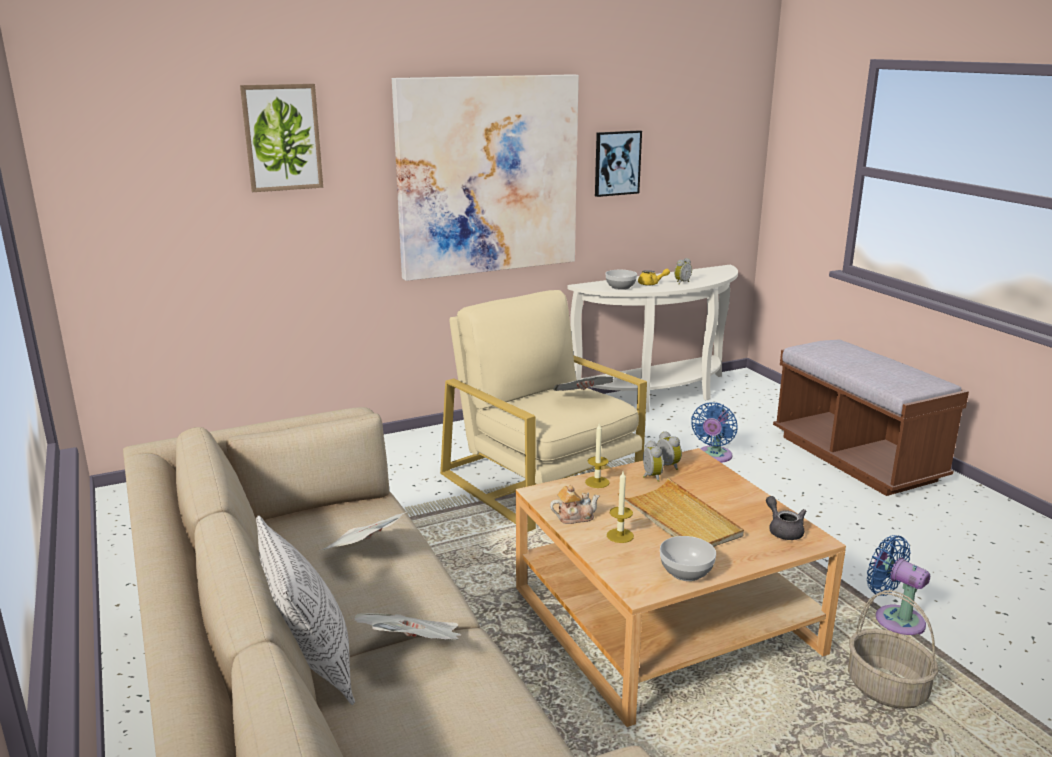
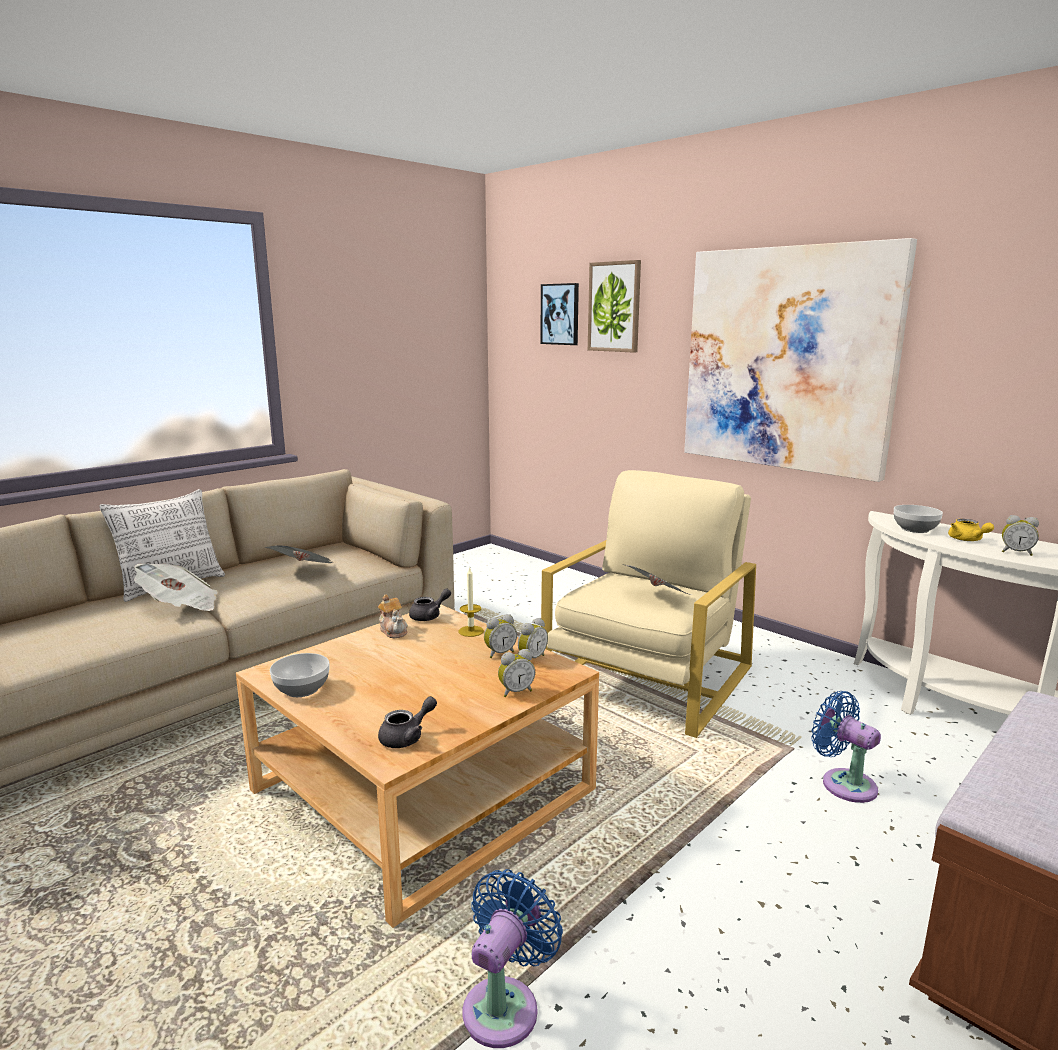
camera: 70 degrees right, 5 degrees down
(548, 496) = (429, 616): none -> grey teapot
(617, 163) = (978, 362): picture -> picture (560, 314)
(620, 535) = (365, 653): candle -> none
(679, 520) = (408, 676): beige tray -> none
(713, 456) = (843, 783): blue fan -> blue fan turned 45 degrees clockwise
(721, 481) = (515, 691): none -> alarm clock
(887, 688) = (331, 993): basket -> none

